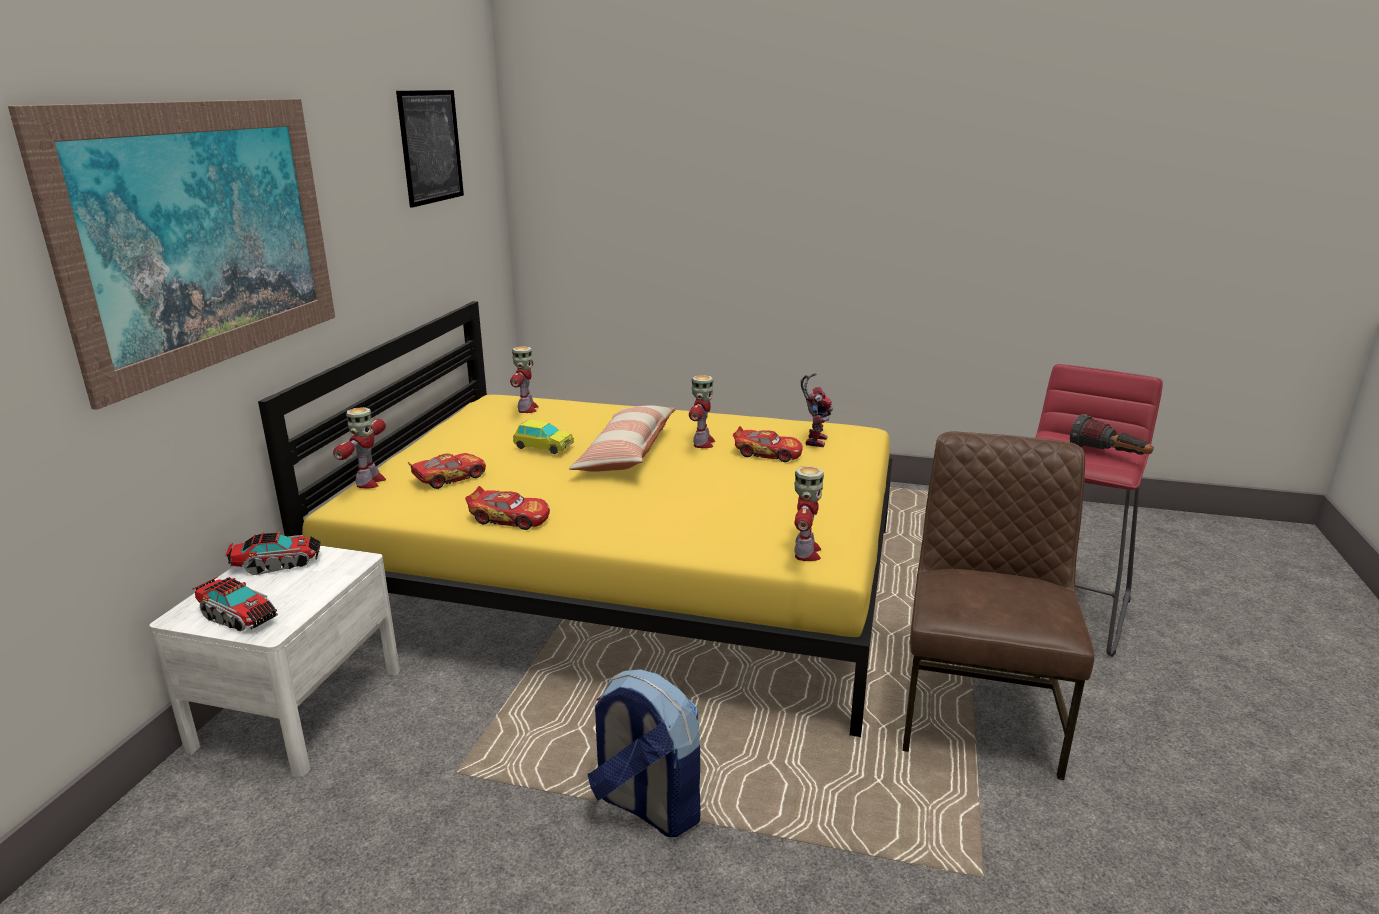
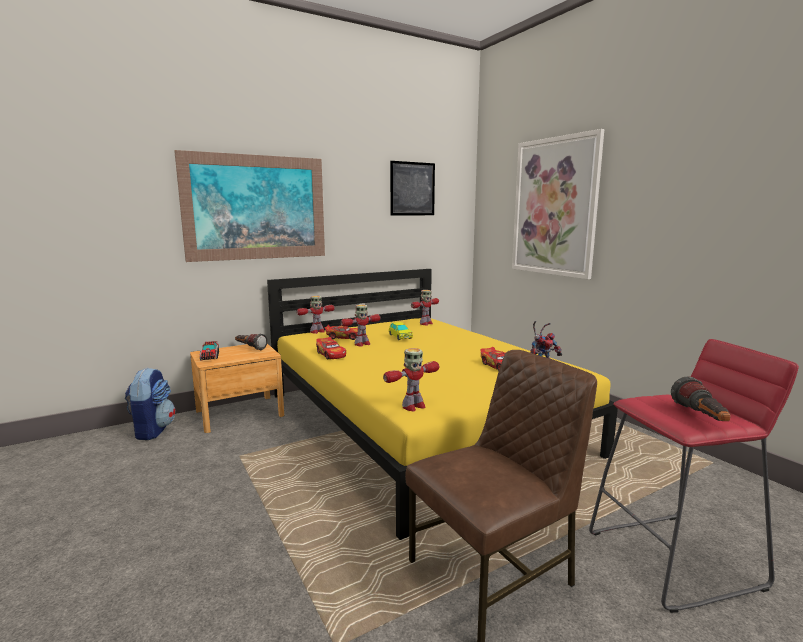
camera: 45 degrees right, 10 degrees down
(277, 564) = (250, 348): toy truck -> flashlight
(299, 708) = (239, 413): white nightstand -> brown nightstand
(626, 453) = (429, 348): pillow -> none
(646, 806) = (268, 505): backpack -> backpack (152, 430)
(693, 176) = (554, 207): none -> picture
(702, 443) = (475, 354): toy robot -> toy robot (362, 344)

